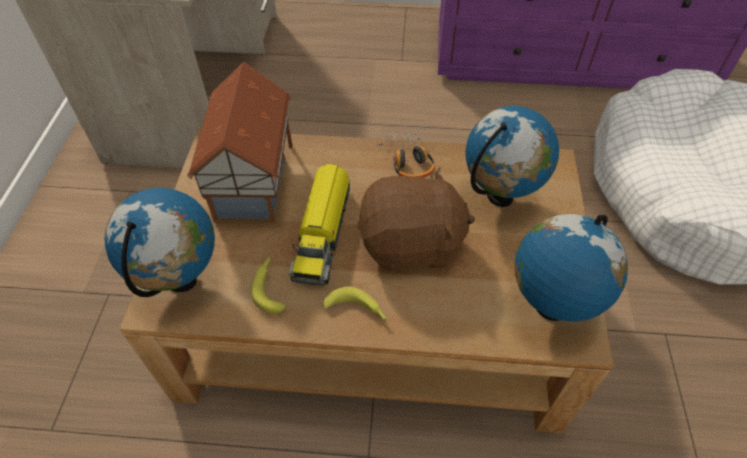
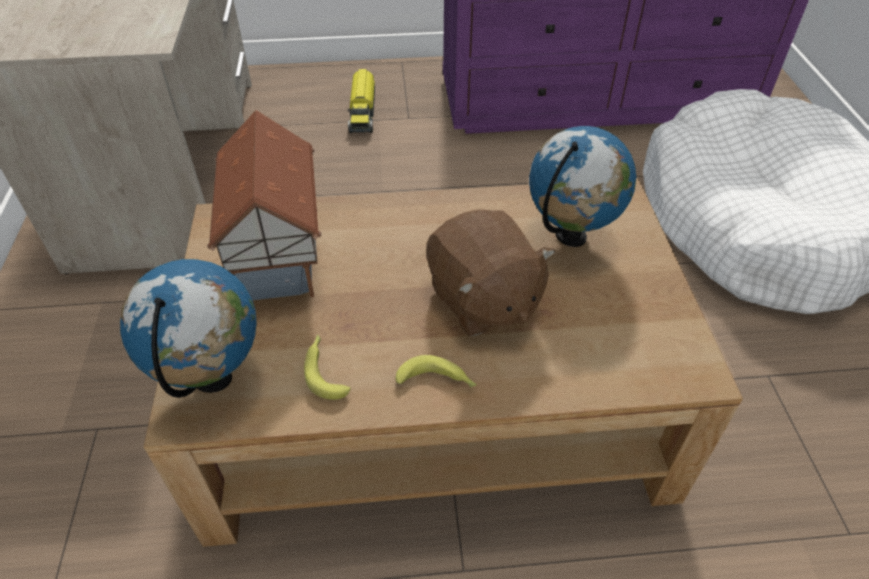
camera: 10 degrees left, 5 degrees down
(322, 232) = (375, 301): toy truck -> toy truck (362, 111)
(409, 159) = (457, 209): headphones -> none
(411, 244) = (482, 300): brown plush toy -> brown plush toy turned 75 degrees clockwise
(549, 307) = (656, 346): globe -> none

